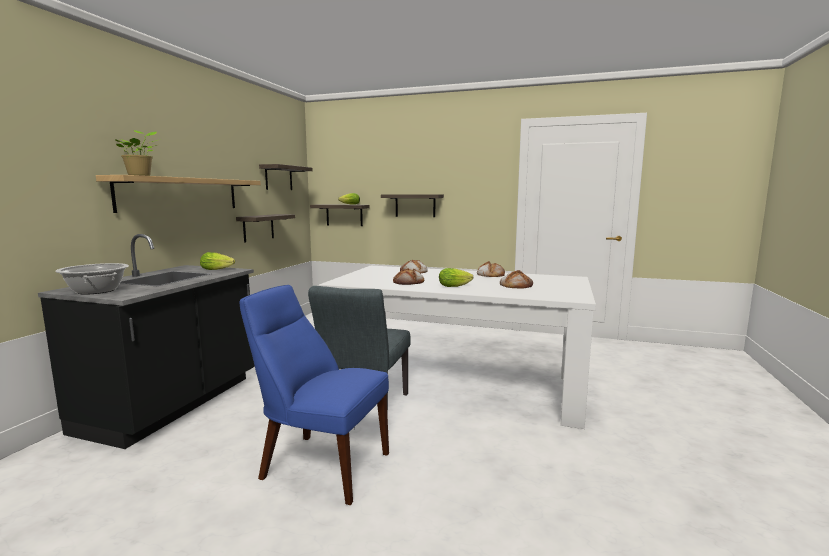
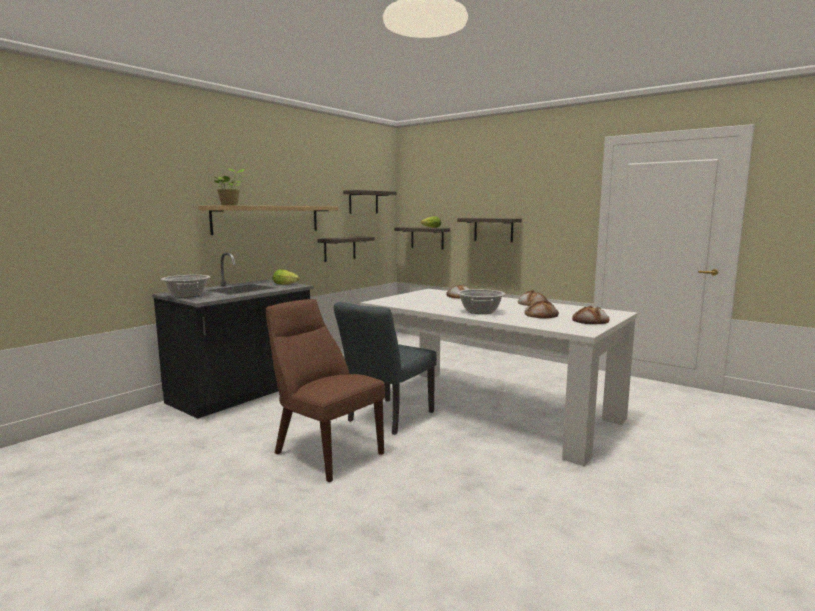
camera: 20 degrees right, 0 degrees up
(320, 465) = (325, 452): blue chair -> brown chair
(409, 282) = (441, 305): bread -> bread (591, 321)
(456, 286) = (480, 311): lettuce -> cooking pot

